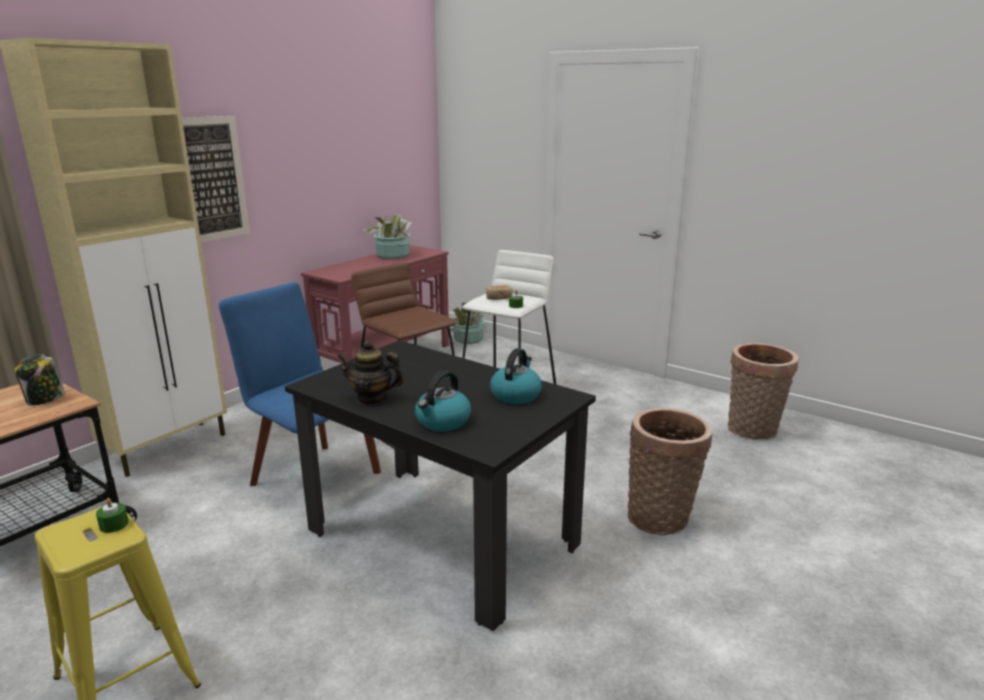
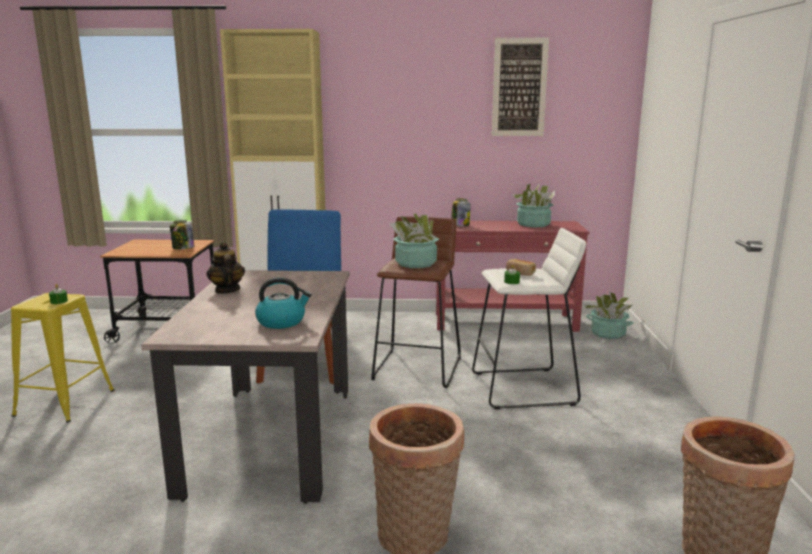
camera: 55 degrees right, 5 degrees down
(212, 179) = (367, 131): picture -> picture (519, 87)
(341, 272) = (460, 225): none -> jar
(408, 316) = (415, 263): none -> potted plant
(442, 422) = (205, 314): kettle -> none
(442, 538) = (272, 438): black dining table -> beige dining table

